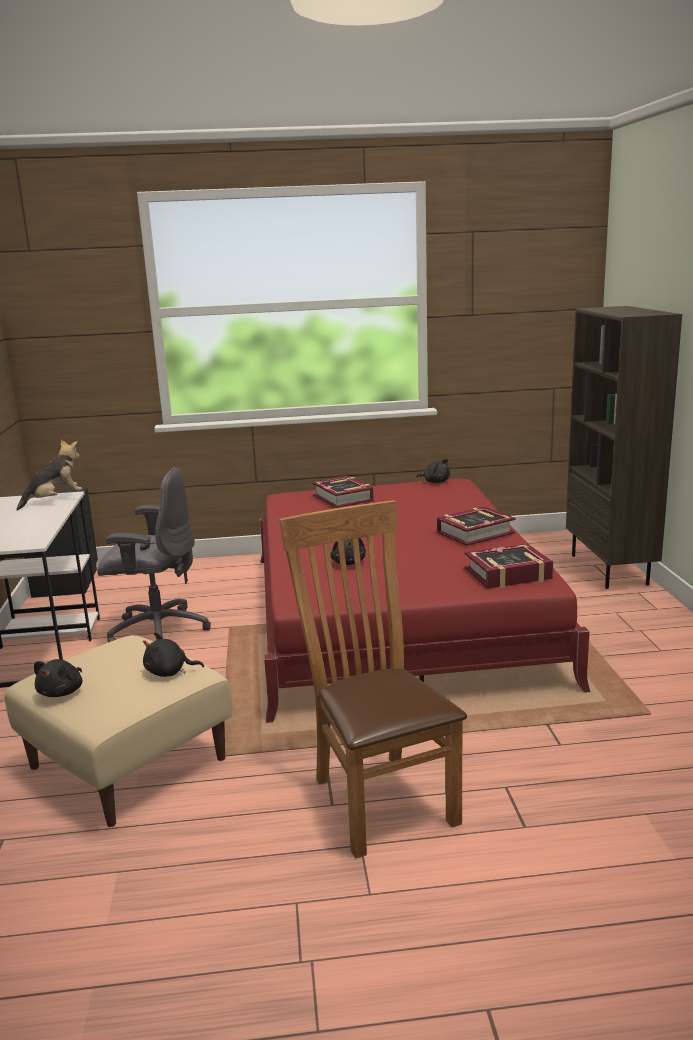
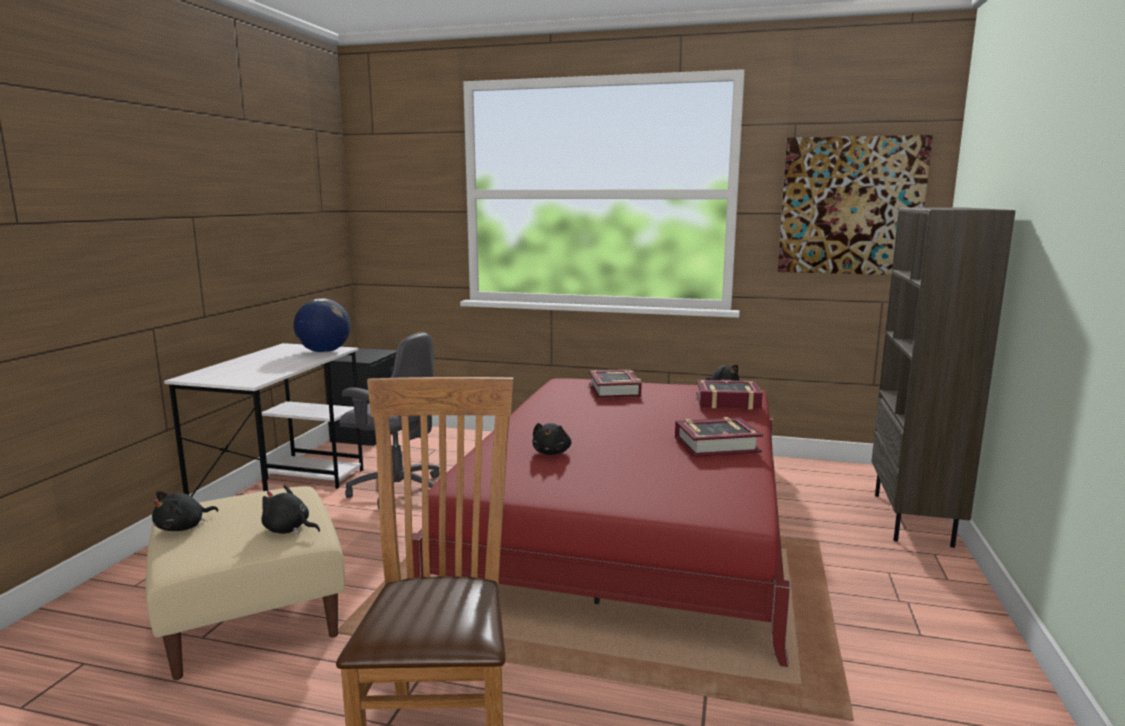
camera: 20 degrees right, 5 degrees down
(55, 500) = (324, 351): plush toy -> globe
(508, 574) = (710, 496): book -> book (727, 401)
(524, 305) = (851, 206): none -> picture

